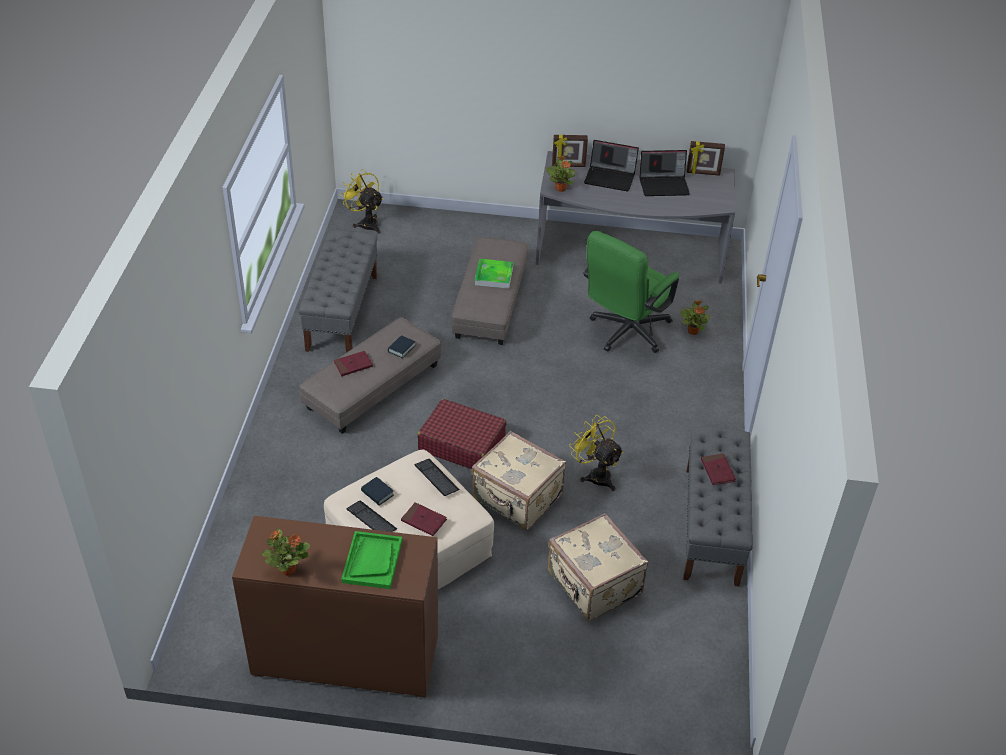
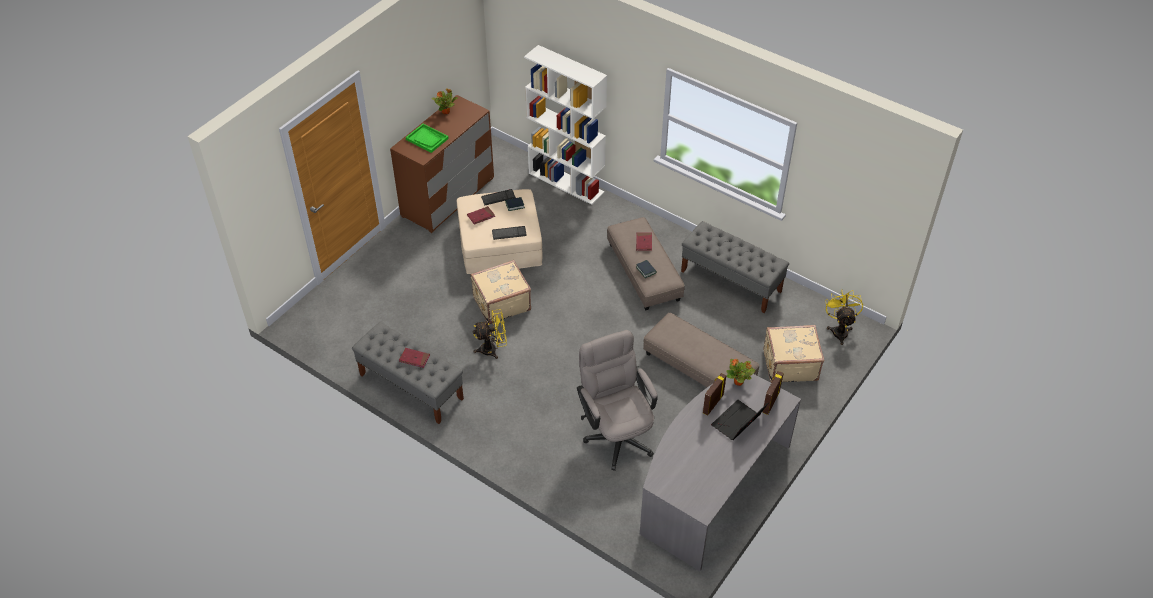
camera: 120 degrees right, 5 degrees up
(236, 523) = (566, 182): none -> white bookcase
(366, 223) = (839, 330): yellow fan -> yellow fan turned 75 degrees counterclockwise
(461, 444) = (564, 295): red suitcase -> none
(494, 276) = (698, 349): tray -> none
(593, 584) = (414, 309): beige suitcase -> beige suitcase (789, 364)
(625, 333) = (616, 433): green office chair -> grey office chair
(664, 185) = (708, 456): laptop -> none
(693, 331) = (593, 479): potted plant -> none
(703, 173) = (712, 496): picture frame -> picture frame (712, 404)

